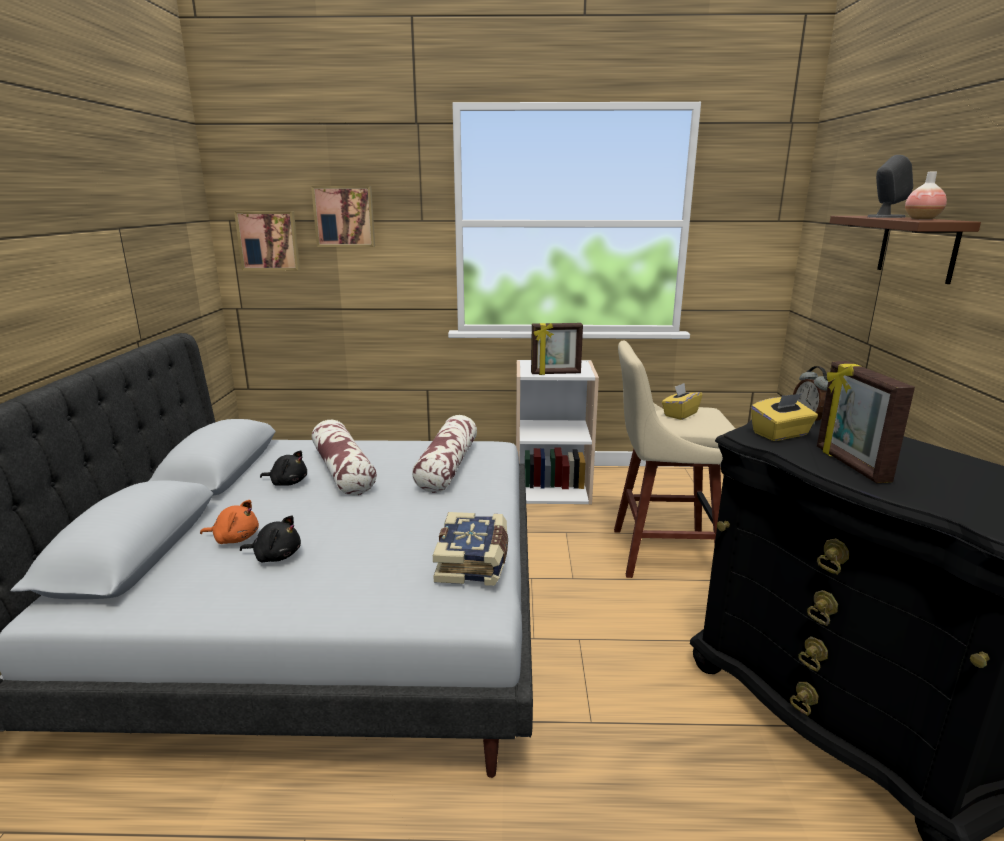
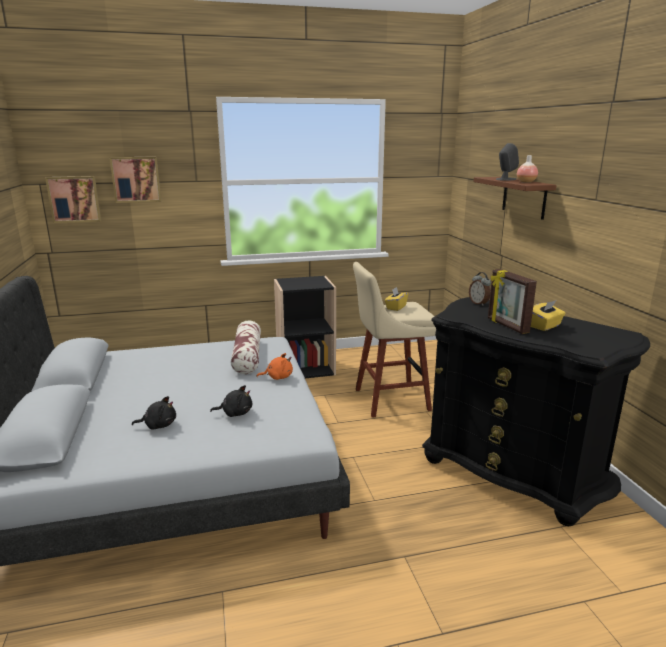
camera: 15 degrees left, 0 degrees up
(235, 538) = (121, 419): orange plush toy -> orange plush toy (278, 377)
(287, 482) = (136, 379): black plush toy -> black plush toy (235, 413)
(343, 470) = (173, 367): pillow -> none
(474, 561) = (295, 410): book -> none
(553, 489) = (306, 368): white bookcase -> black bookcase
(556, 373) = (306, 286): picture frame -> none
(780, 434) = (467, 313): yellow tissue box -> yellow tissue box (545, 326)

